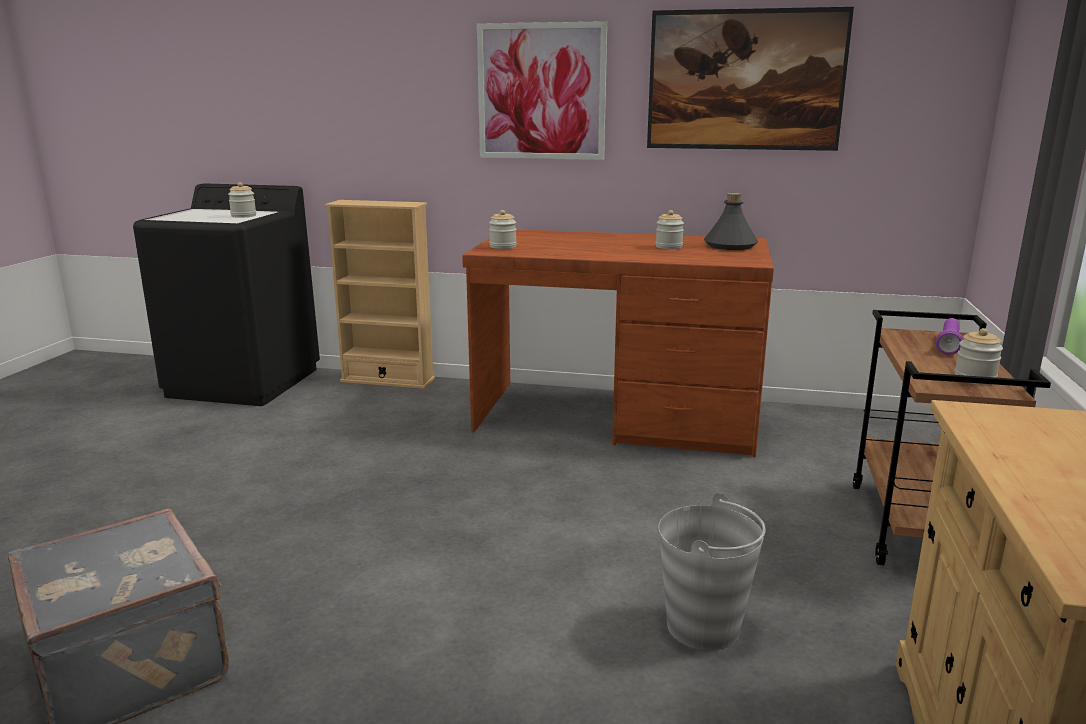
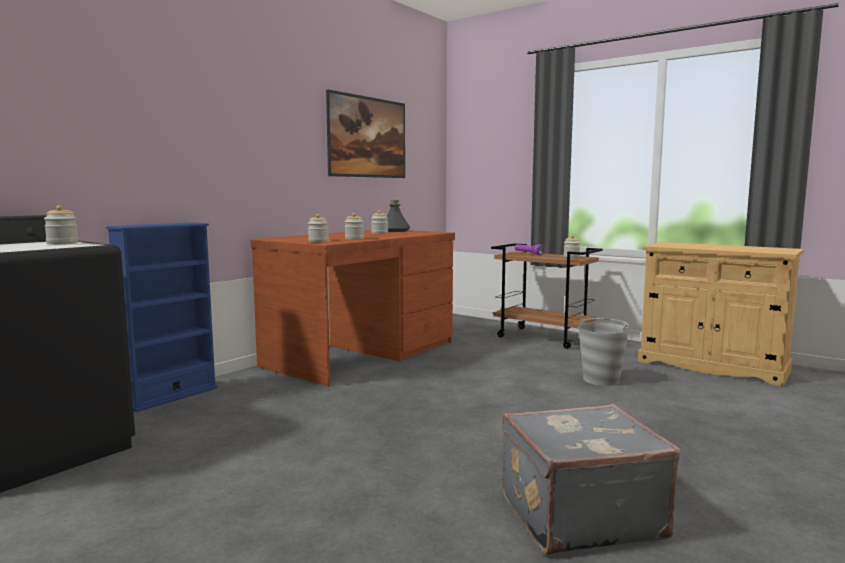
camera: 65 degrees left, 10 degrees down
(387, 380) = (171, 396): beige bookcase -> blue bookcase
(541, 92) = (268, 135): picture -> none
(558, 251) = (354, 239): none -> jar

